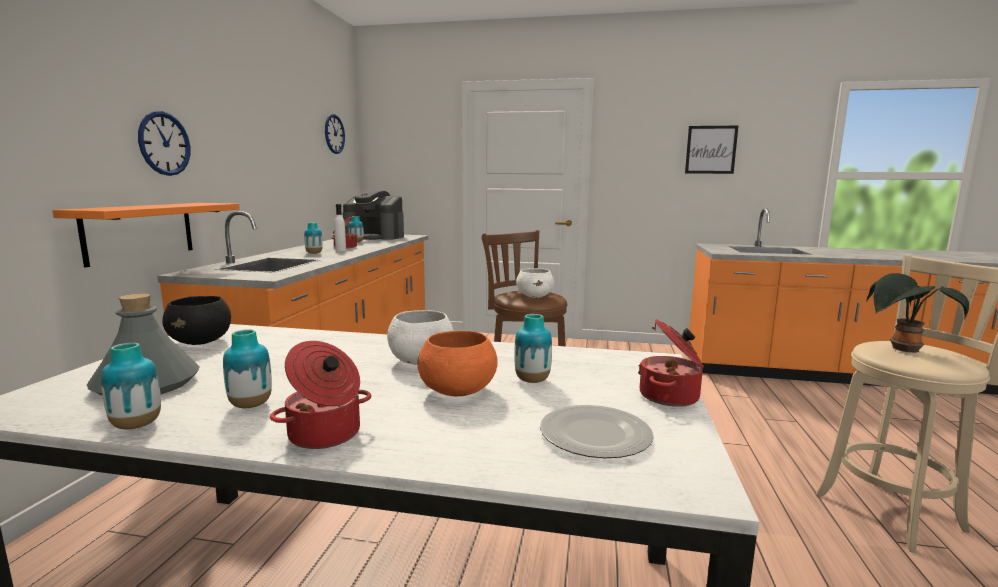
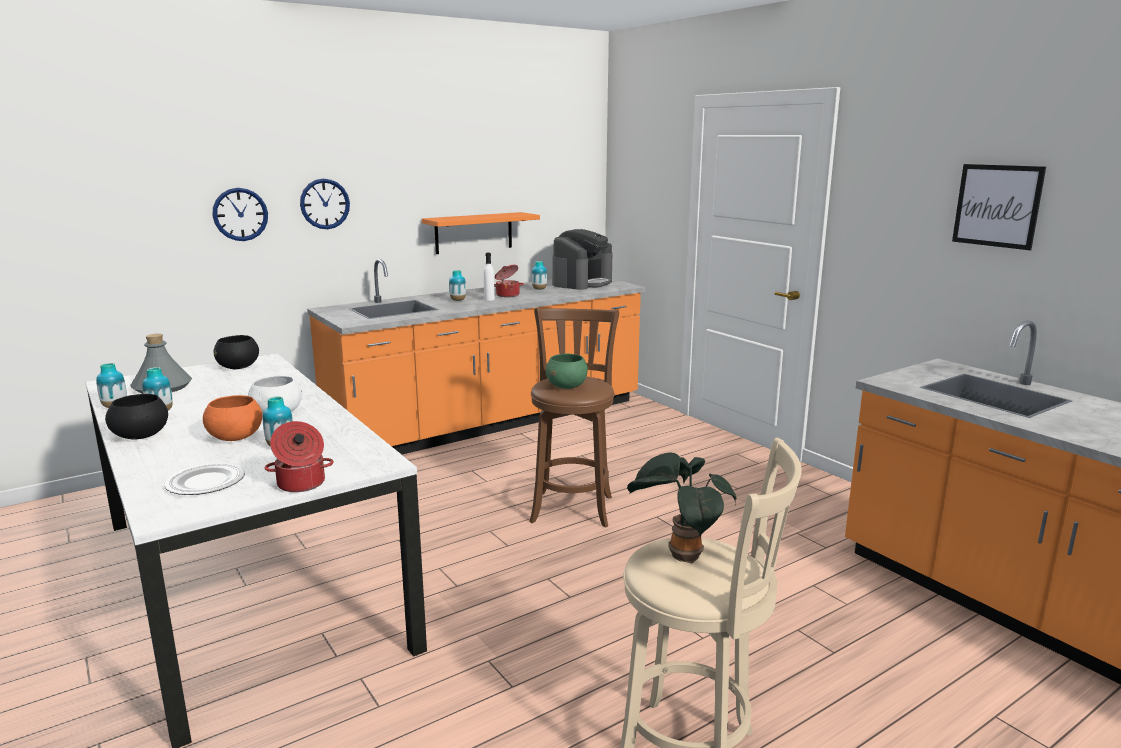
camera: 45 degrees right, 5 degrees up
(140, 232) = (297, 274): orange shelf -> orange shelf (474, 233)
(325, 435) = (141, 436): cooking pot -> black bowl
(334, 134) = (556, 165): wall clock -> wall clock (240, 214)
(375, 237) = (582, 283): coffee machine -> coffee machine turned 120 degrees counterclockwise
(535, 296) = (567, 386): white bowl -> green bowl

